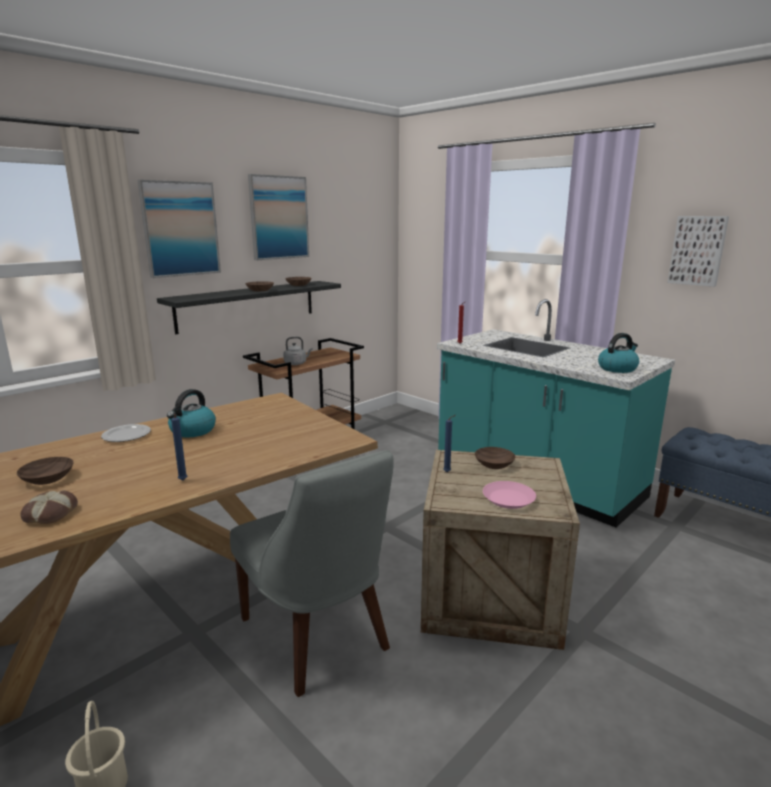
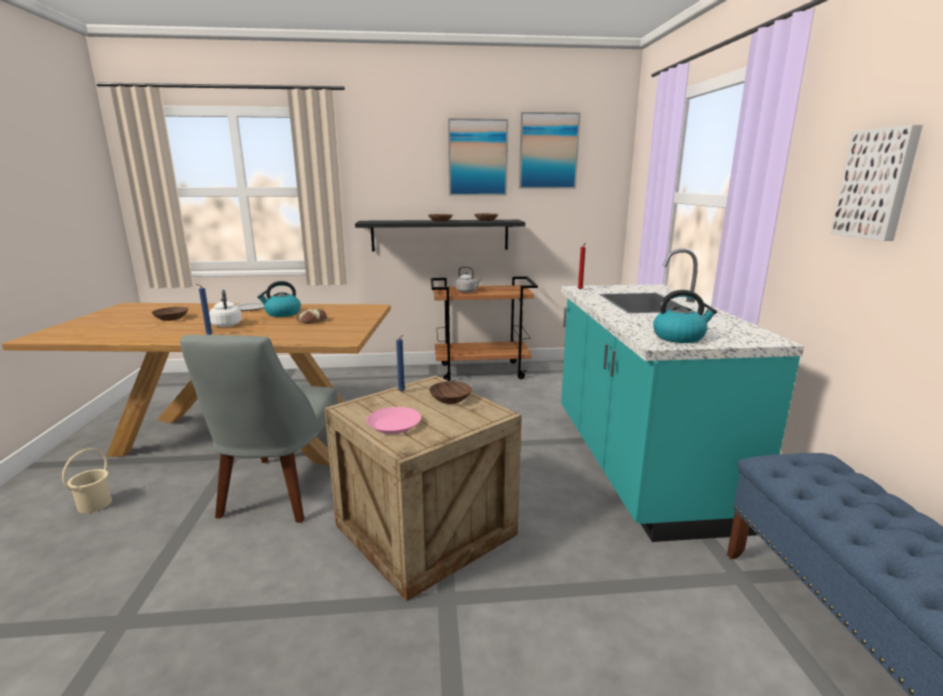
camera: 40 degrees right, 0 degrees up
(50, 513) = (131, 333): bread -> bread (311, 320)
(162, 462) = (227, 324): none -> white kettle
(180, 229) = (382, 166): picture -> picture (548, 151)

